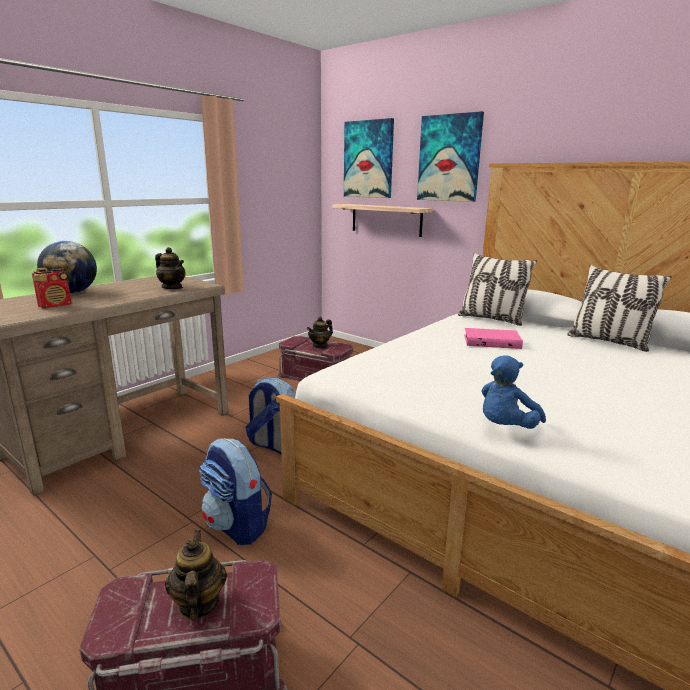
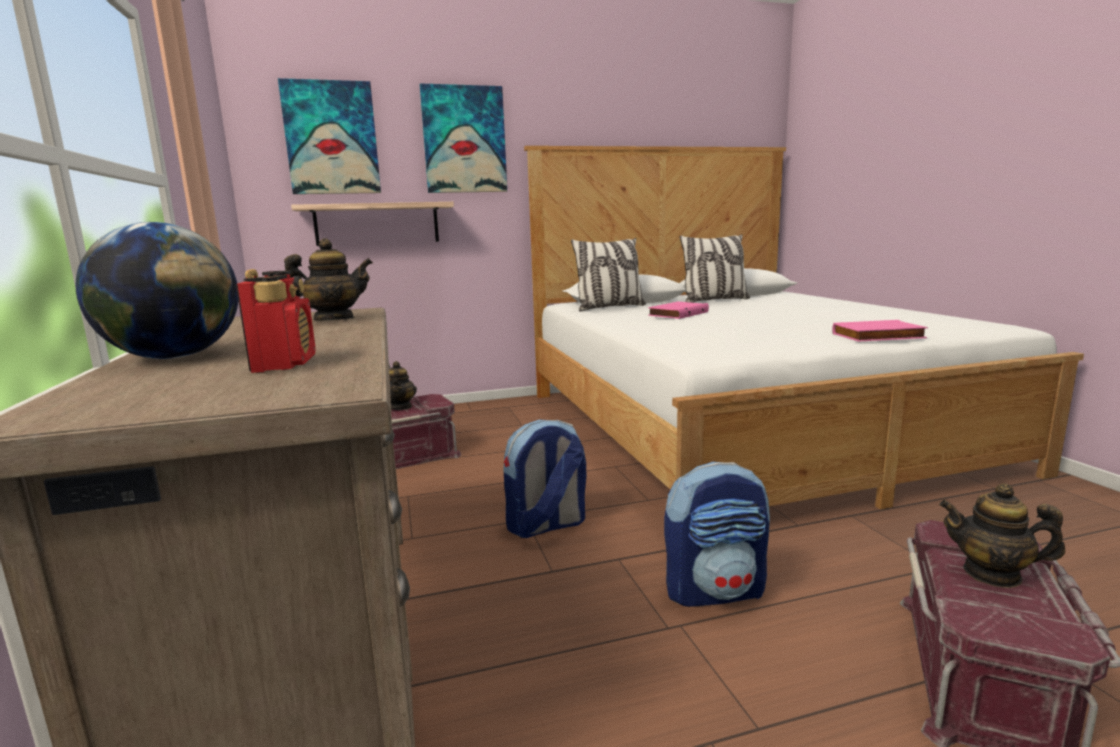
camera: 55 degrees left, 5 degrees down
(505, 427) = (878, 336): blue plush toy -> pink book

